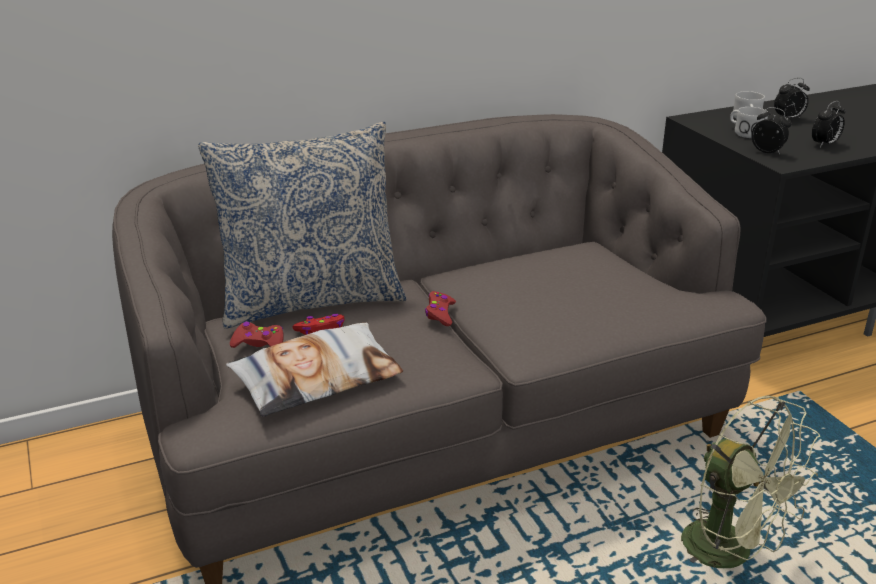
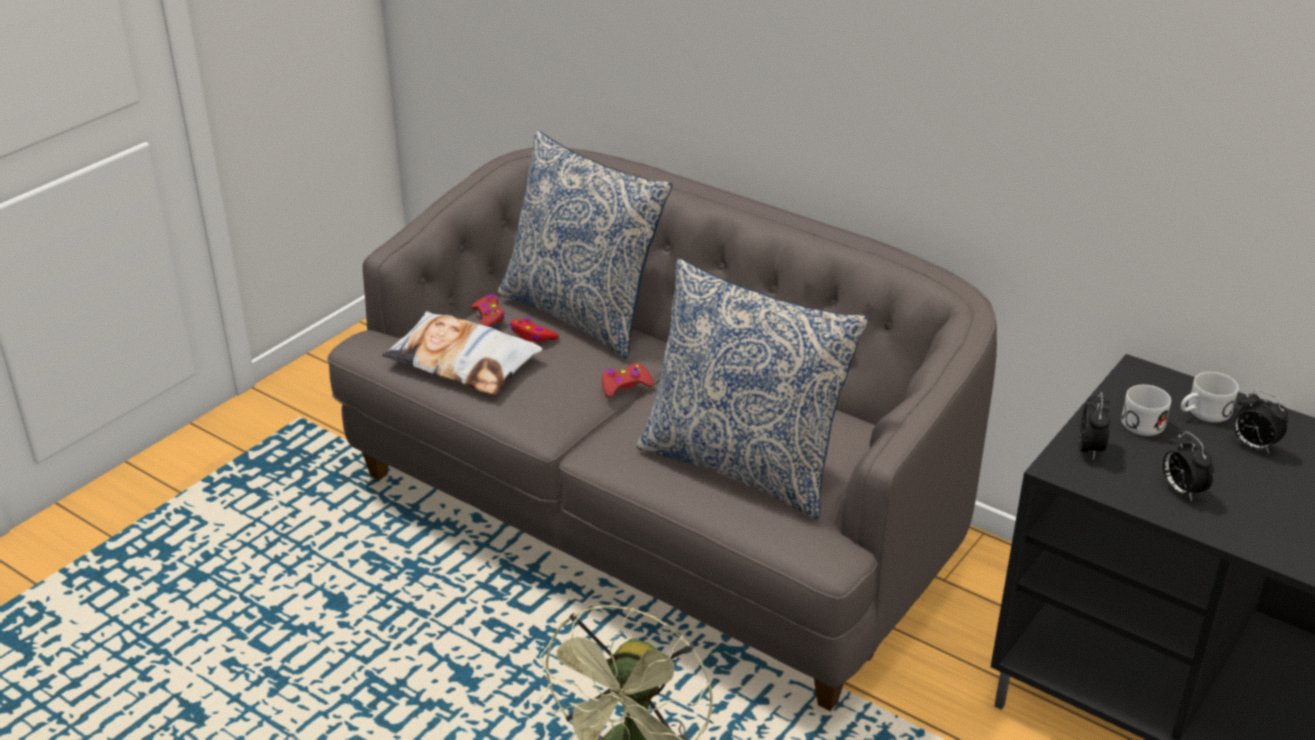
camera: 60 degrees right, 5 degrees up
(604, 296) = (743, 465): none -> pillow
(825, 144) = (1181, 490): alarm clock -> alarm clock turned 45 degrees clockwise

